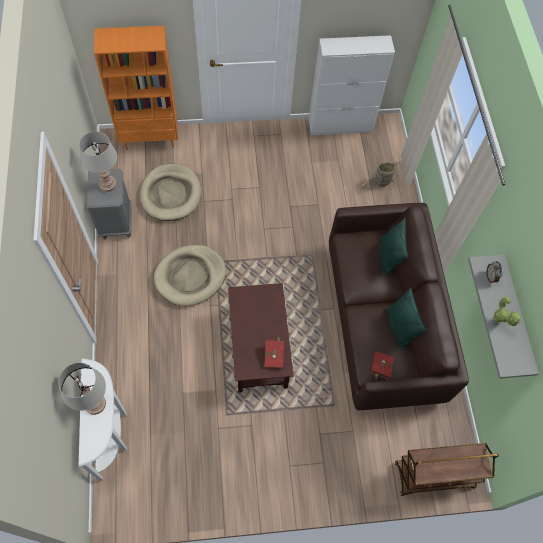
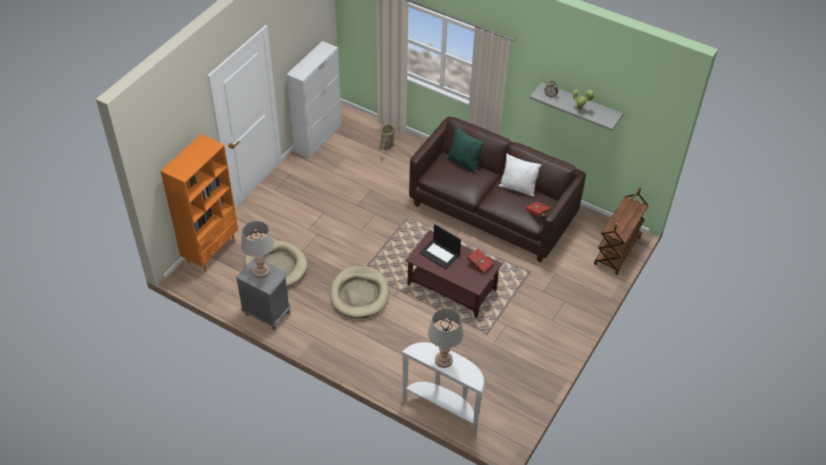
camera: 50 degrees left, 15 degrees down
(259, 312) = (440, 254): none -> laptop
(398, 327) = (517, 188): green pillow -> white pillow

